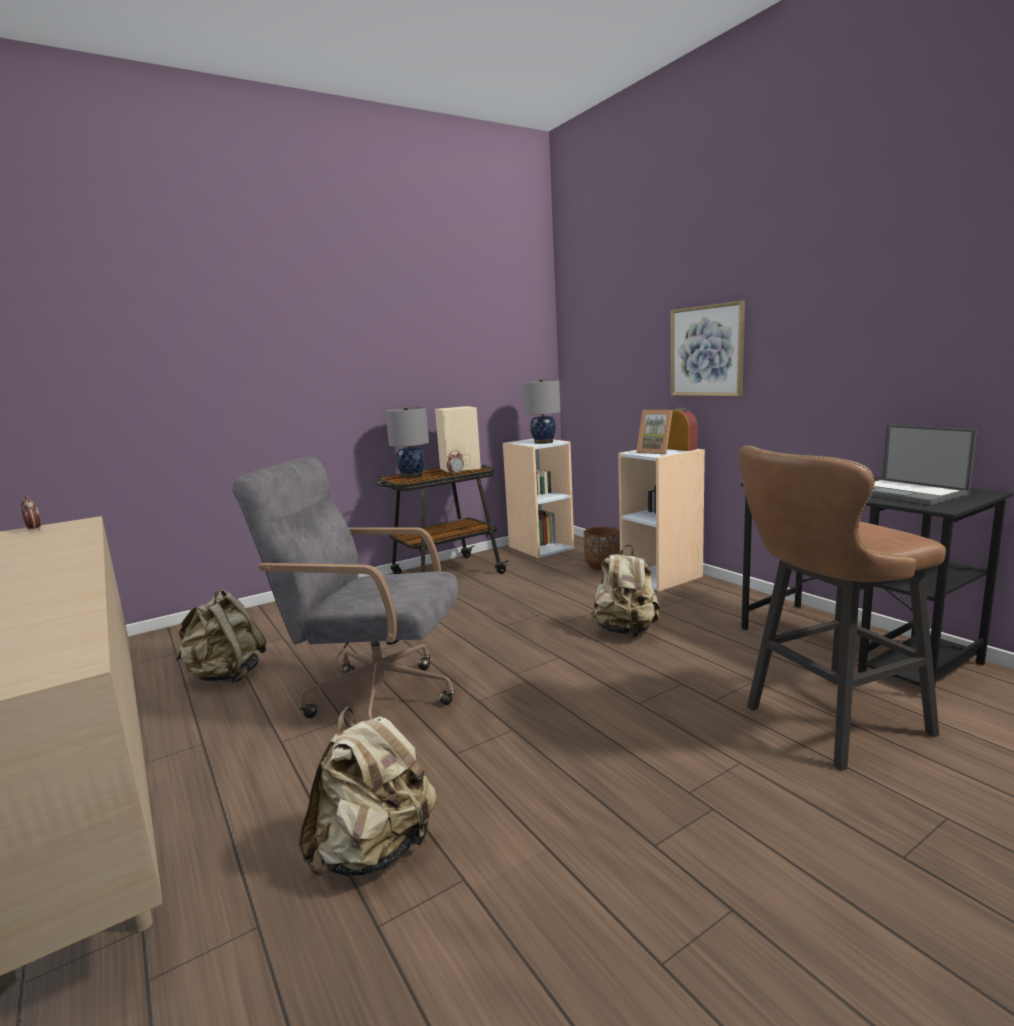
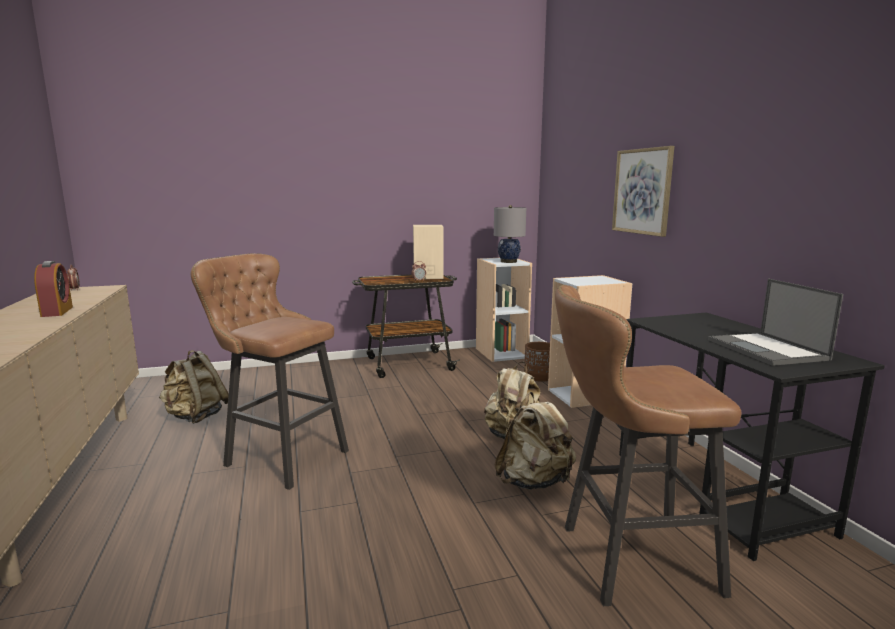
camera: 15 degrees right, 0 degrees up
(373, 698) = (277, 454): grey office chair -> brown stool
(375, 851) = (187, 572): beige backpack -> beige backpack (534, 482)
(412, 476) = (385, 279): grey table lamp -> none
(656, 452) = (585, 281): picture frame -> none
(679, 449) = (610, 280): alarm clock -> alarm clock (57, 311)

